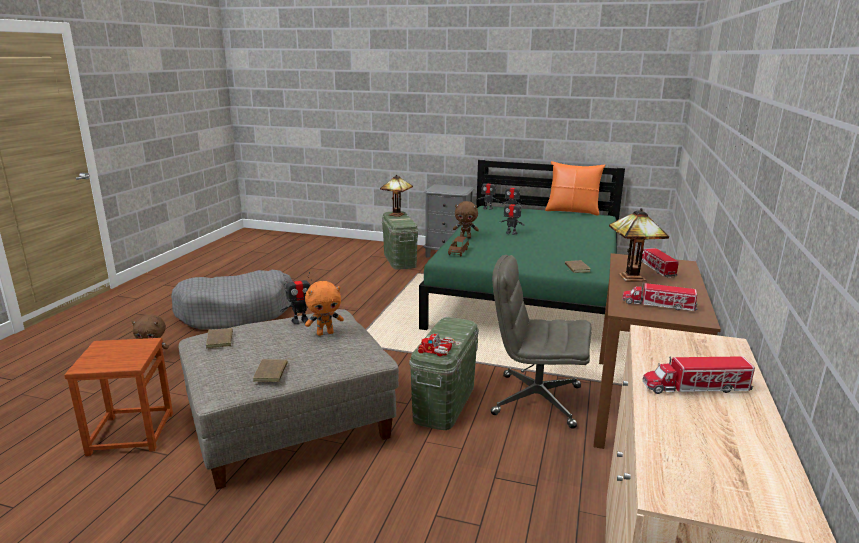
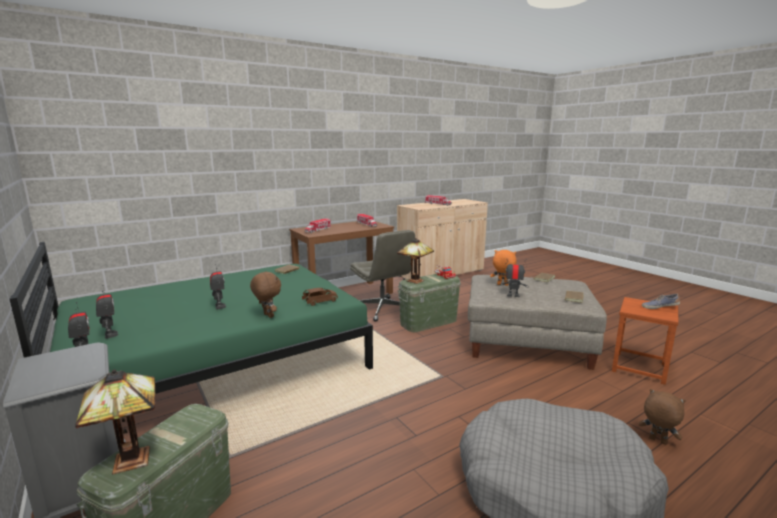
camera: 140 degrees left, 5 degrees down
(98, 360) = (659, 307): none -> shoe
(572, 211) = (61, 315): orange pillow -> none
(630, 277) = (342, 230): table lamp -> table lamp (415, 281)

